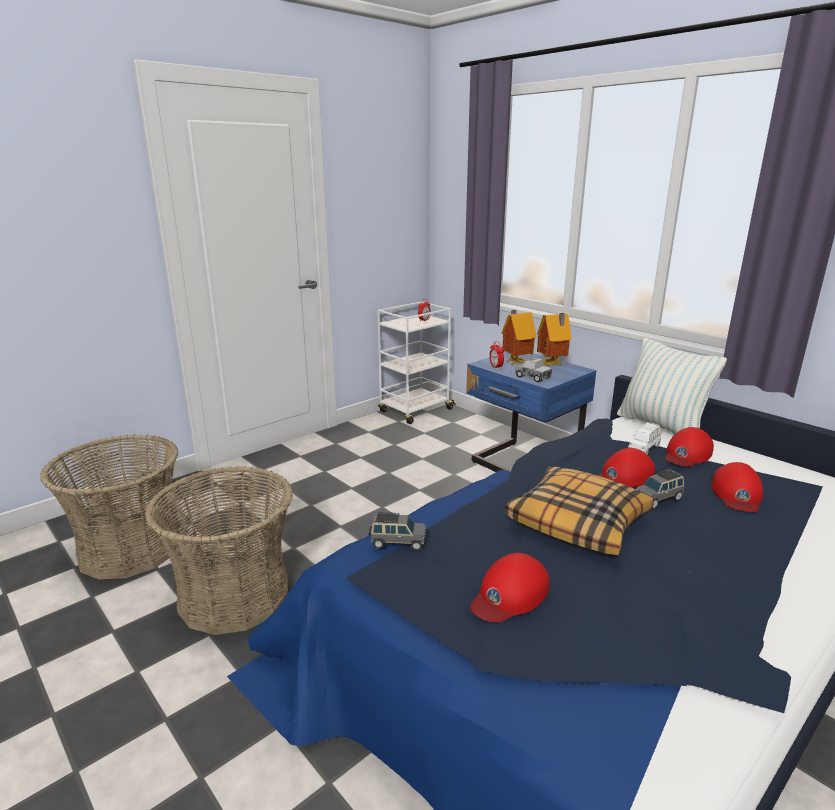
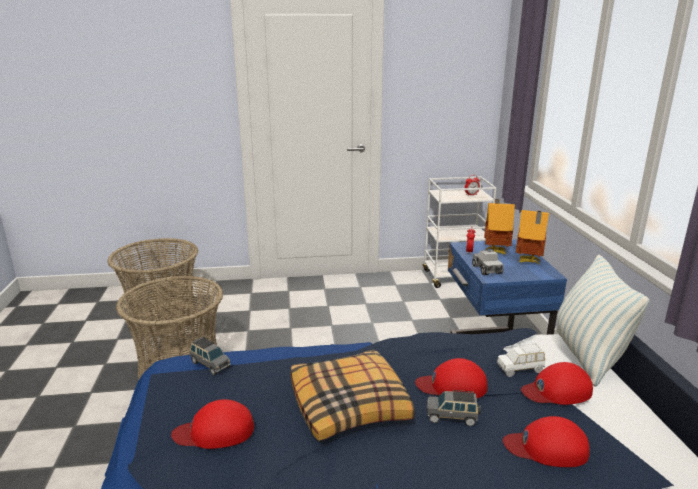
camera: 35 degrees right, 0 degrees up
(737, 494) = (546, 448): red cap -> red cap turned 45 degrees clockwise

